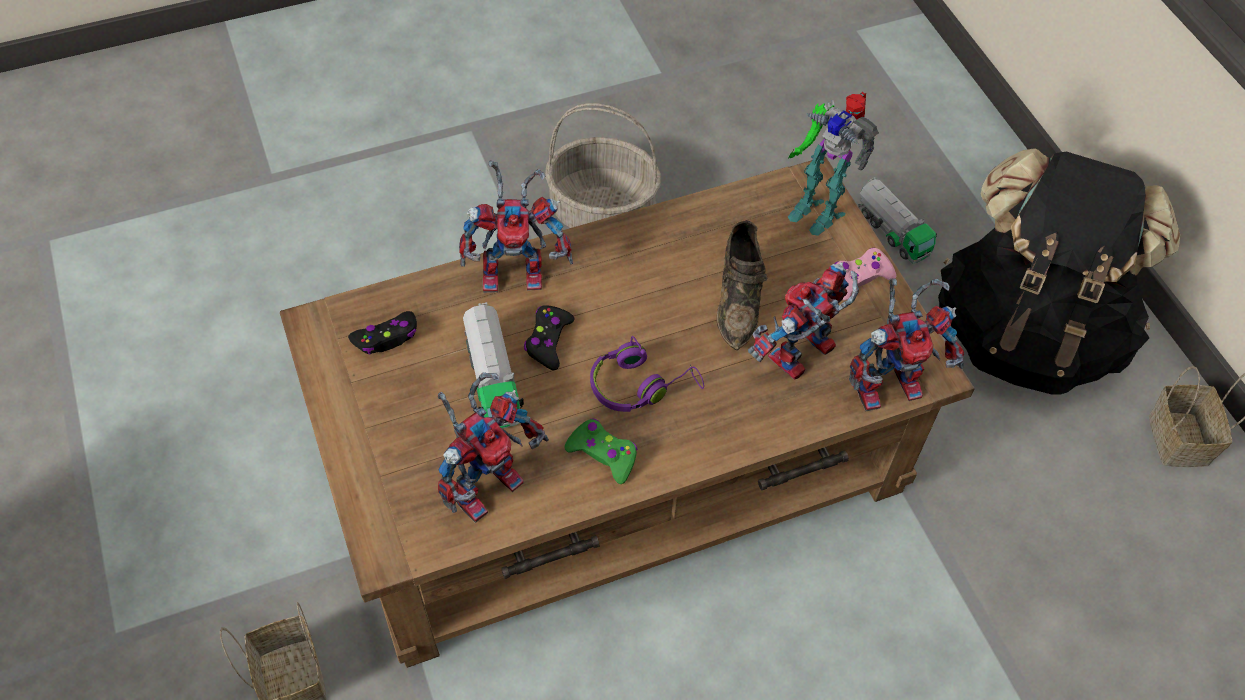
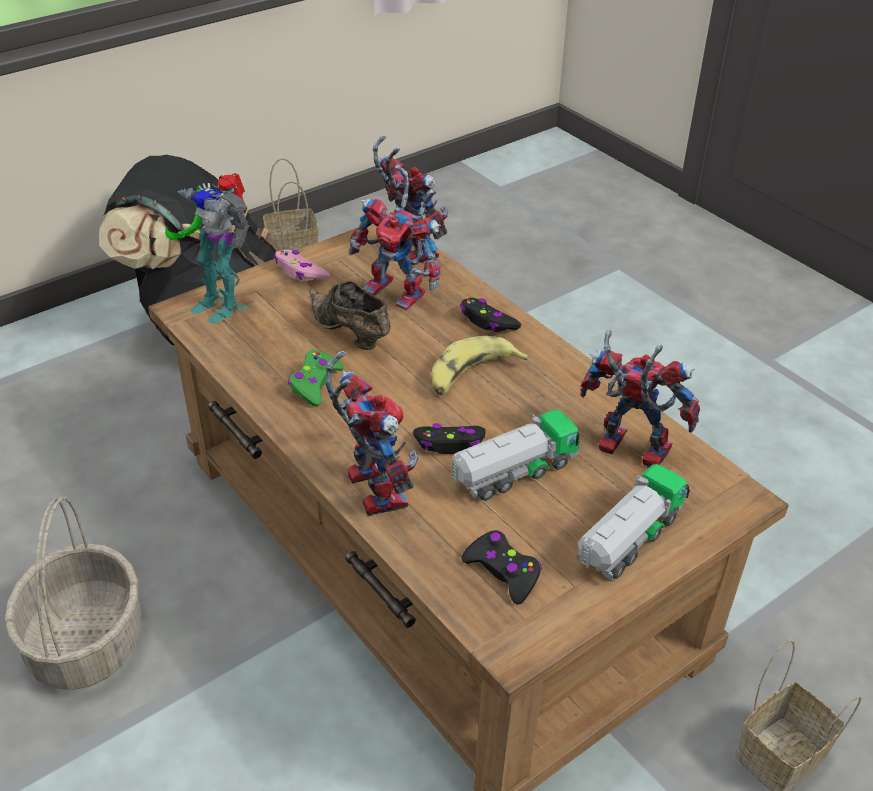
camera: 105 degrees left, 15 degrees down
(603, 454) = (556, 384): green game controller -> green game controller (315, 384)
(641, 385) = (471, 375): purple headphones -> banana
(727, 425) = (487, 322): none -> black game controller
(738, 300) = (350, 333): brown shoe -> brown shoe turned 120 degrees counterclockwise
(816, 208) = (221, 303): toy robot -> toy robot turned 105 degrees clockwise
(892, 231) = (99, 407): toy truck -> toy truck (628, 541)

